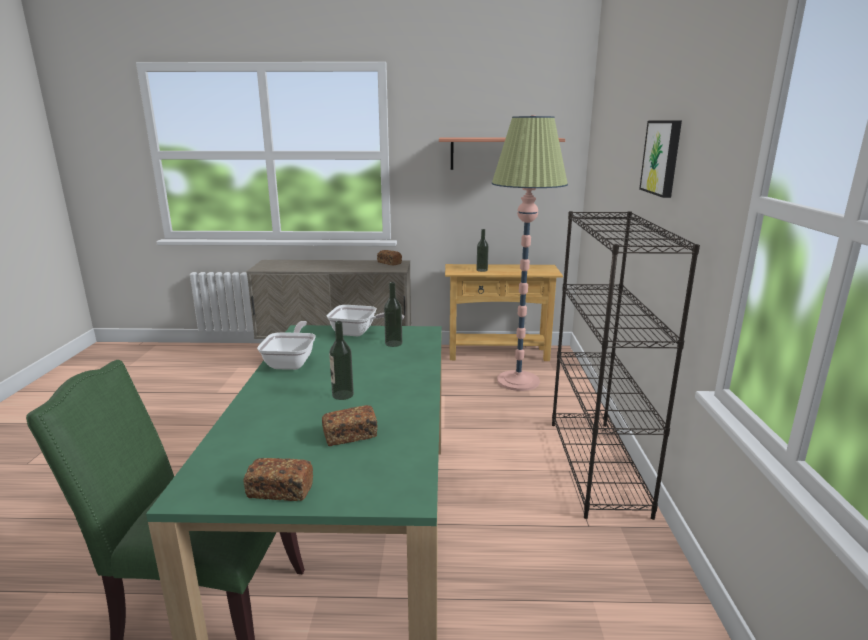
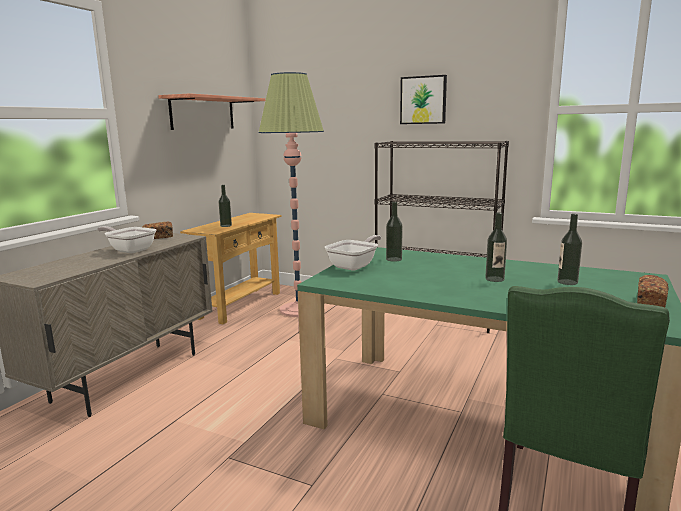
camera: 65 degrees left, 5 degrees down
(292, 362) = (409, 288): frying pan -> frying pan (130, 250)
(350, 436) = (567, 282): bread -> bottle

